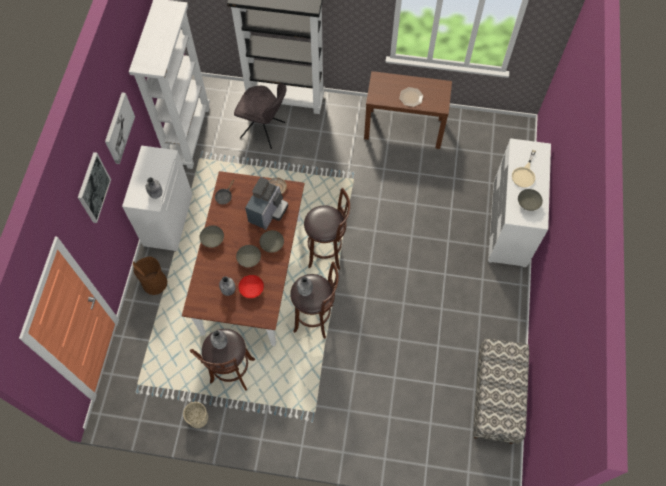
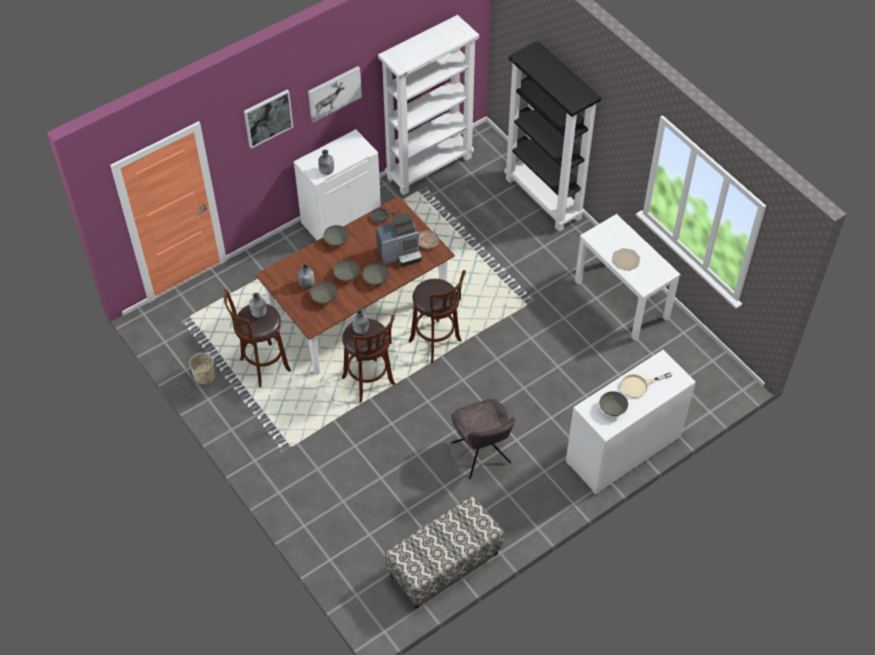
camera: 45 degrees right, 10 degrees down
(155, 283) = (280, 256): brown trash can -> none
(251, 289) = (324, 297): red bowl -> grey bowl
(264, 131) = (495, 210): grey chair -> grey chair (482, 455)
(404, 128) = (622, 299): brown console table -> white console table

